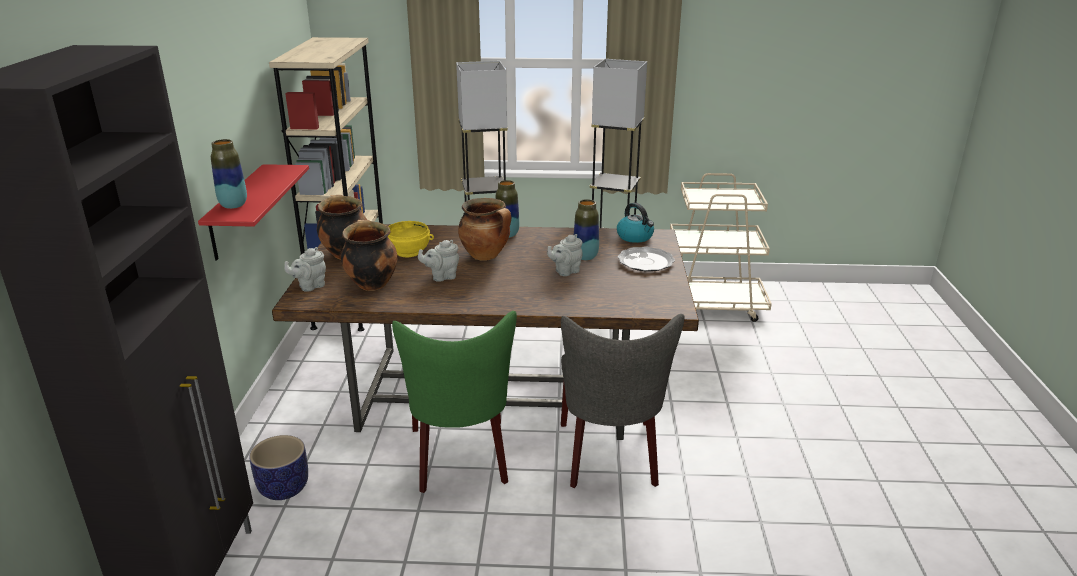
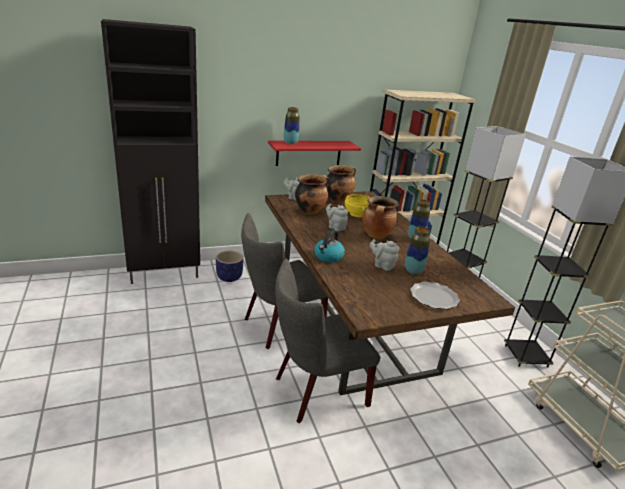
camera: 65 degrees right, 0 degrees up
(461, 460) = (278, 326): green chair -> grey chair
(635, 237) = (474, 289): kettle -> kettle (328, 257)

